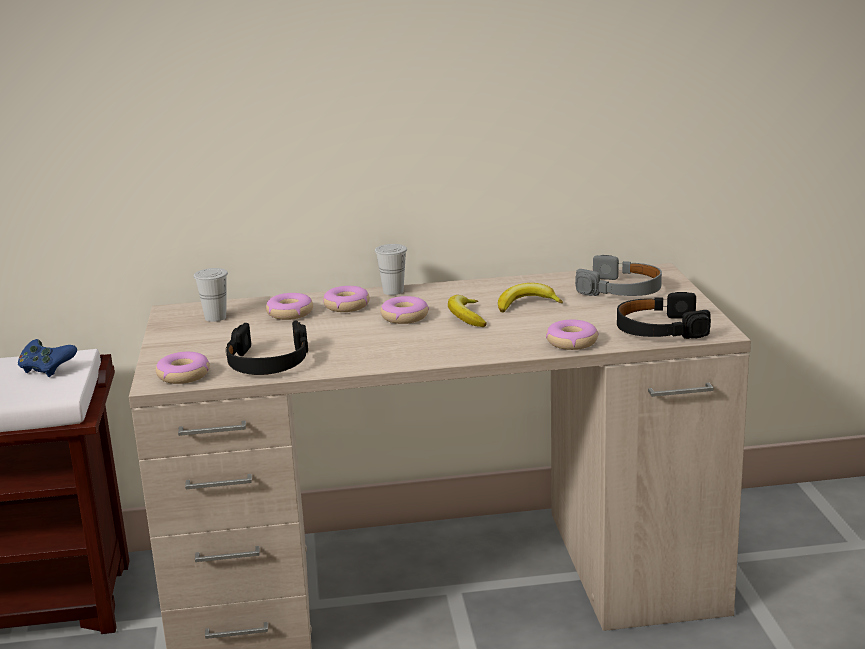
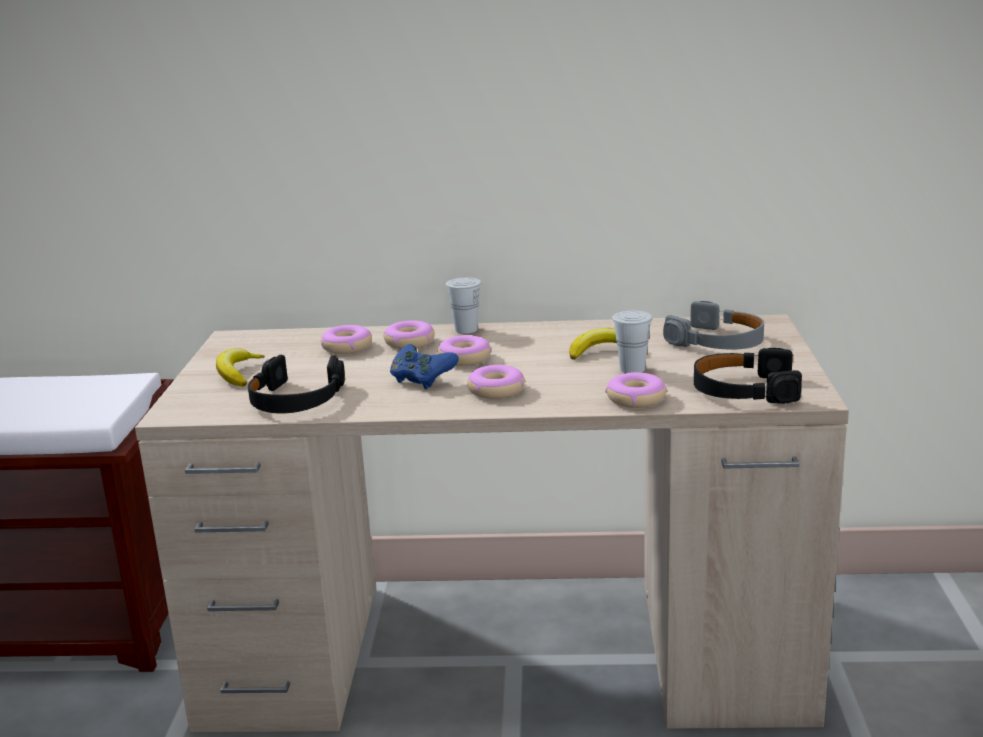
camera: 10 degrees right, 0 degrees up
(46, 370) = (96, 392): blue game controller -> blue game controller (422, 380)
(184, 375) = (202, 408): donut -> donut (496, 390)
(215, 317) = (269, 347): white cup -> white cup (632, 369)
(466, 317) = (531, 362): banana -> banana (238, 374)

